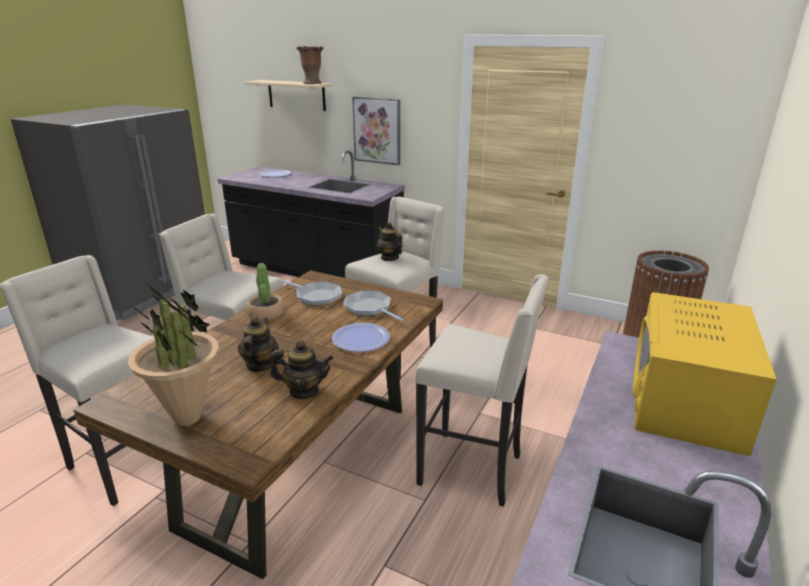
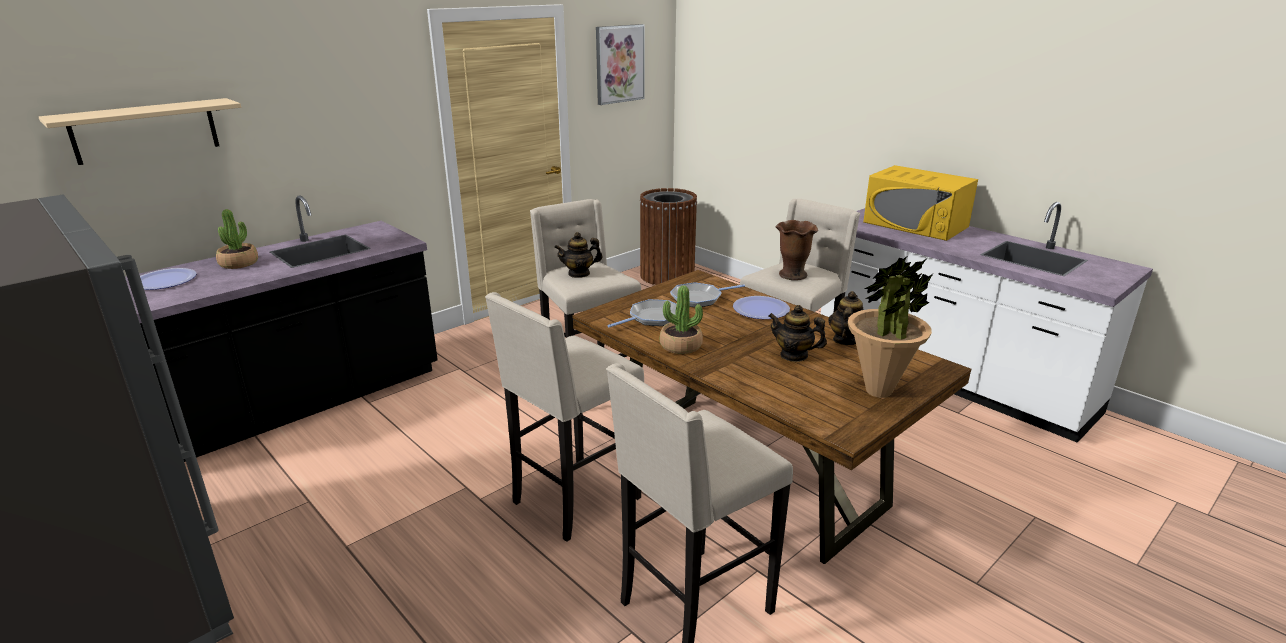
camera: 70 degrees left, 0 degrees up
(307, 178) = (239, 263): none -> potted plant
(312, 83) = (206, 102): brown vase -> brown vase (792, 275)
(377, 130) = (323, 155): picture -> picture (619, 64)

